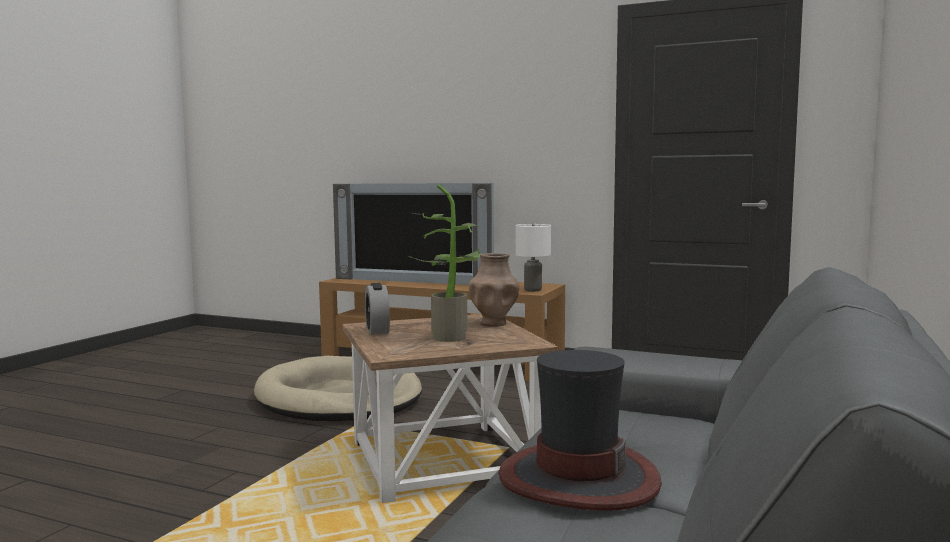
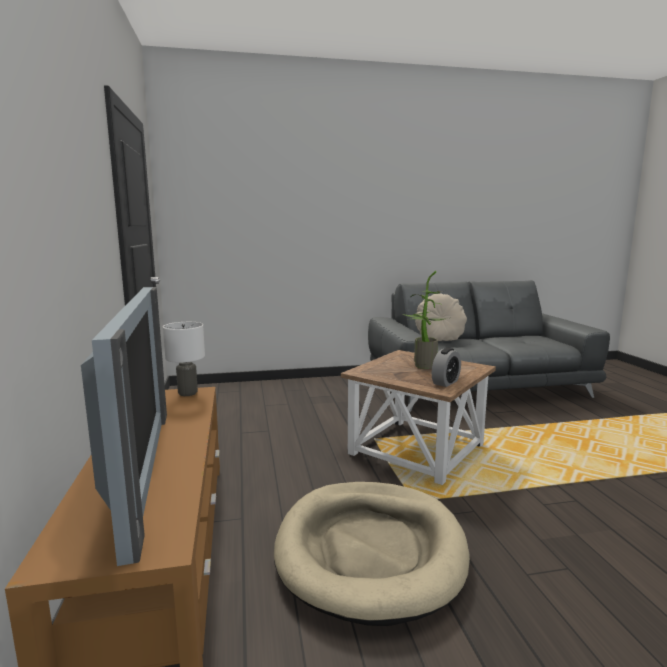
camera: 125 degrees left, 5 degrees up
(494, 323) = (373, 366): brown vase -> none
(577, 478) = (493, 343): hat -> none
(691, 438) = (439, 340): none -> beige pillow

